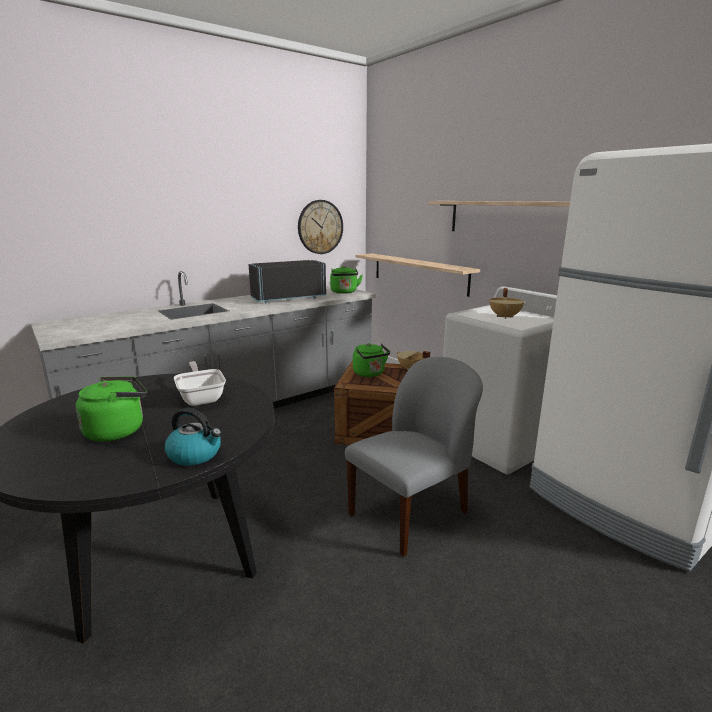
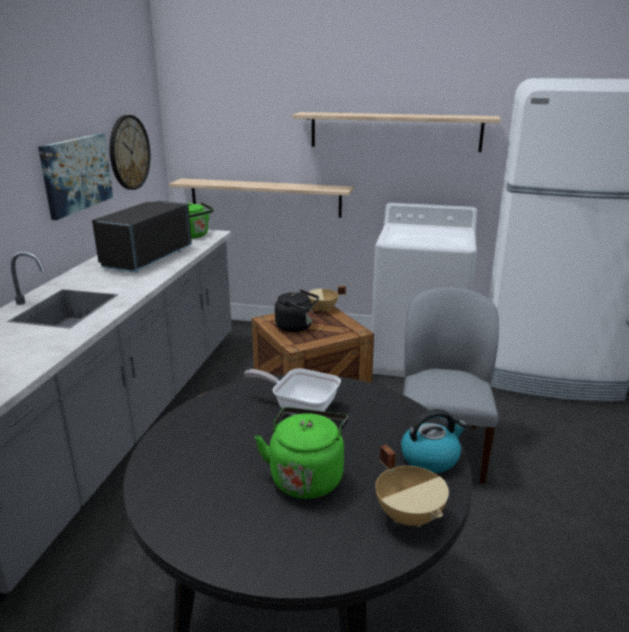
camera: 40 degrees left, 5 degrees up
(259, 234) = (76, 174): none -> picture
(370, 374) = (296, 327): green kettle -> black kettle
(505, 317) = (428, 235): beige cooking pot -> beige cooking pot (410, 515)

